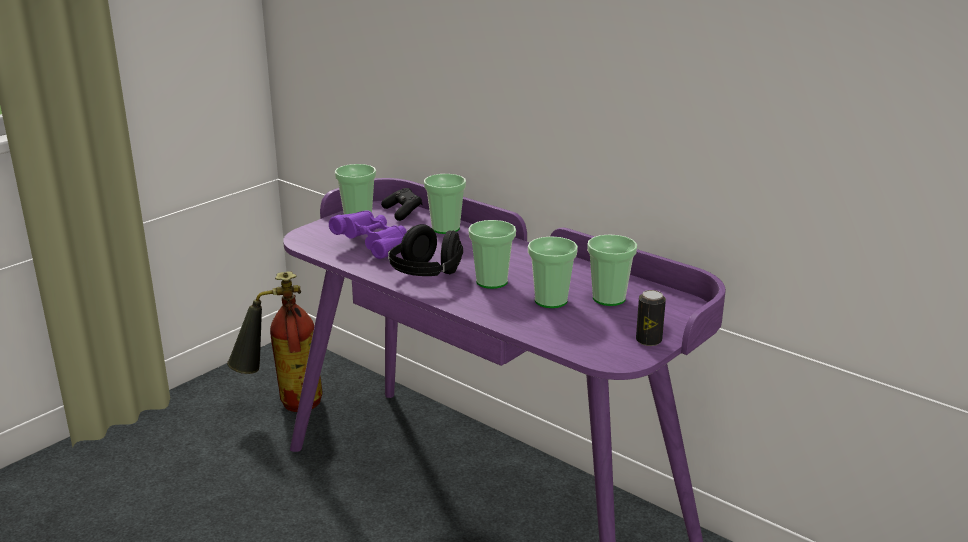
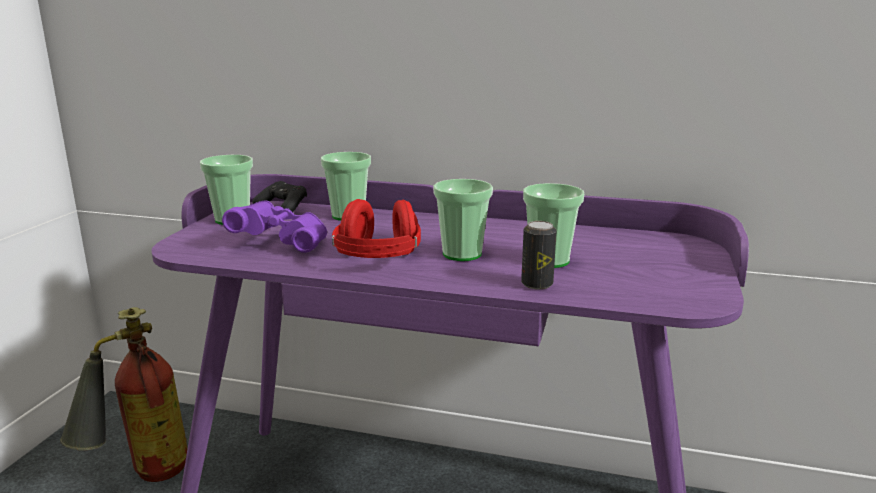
camera: 25 degrees left, 5 degrees down
(426, 274) = (378, 260): black headphones -> red headphones
(609, 298) = (603, 248): cup -> none
(648, 341) = (701, 278): can -> can (537, 284)

